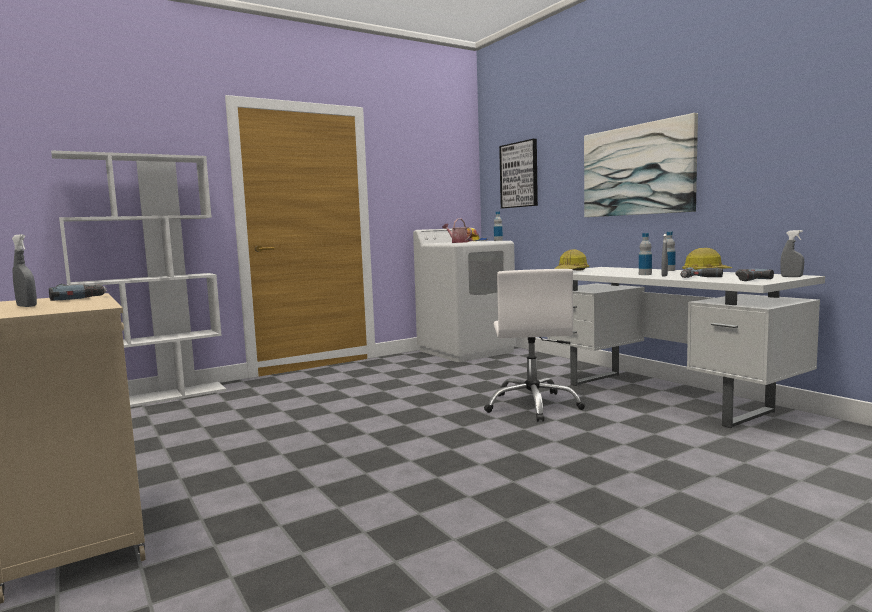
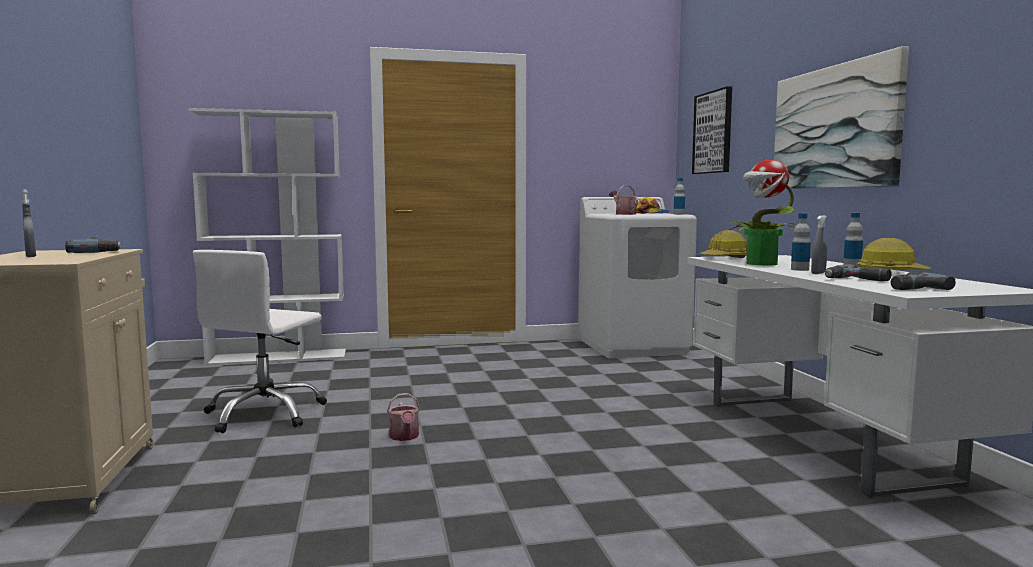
camera: 20 degrees right, 0 degrees up
(364, 444) = (404, 437): none -> watering can
(533, 406) = (635, 423): white office chair -> white office chair (265, 414)
(607, 273) = (760, 264): none -> potted plant
(791, 277) = (994, 289): grey spray bottle -> none

